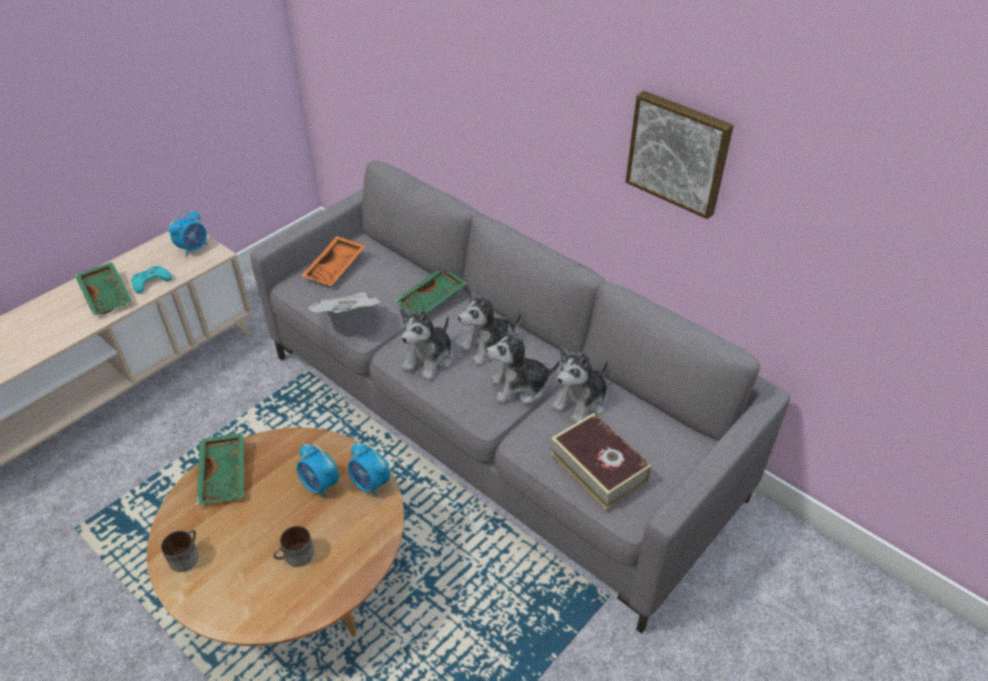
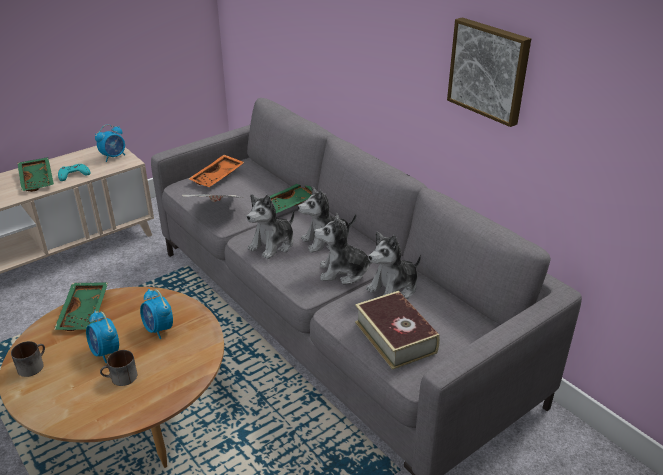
camera: 10 degrees right, 10 degrees down
(370, 484) = (200, 333): alarm clock -> alarm clock (106, 352)

